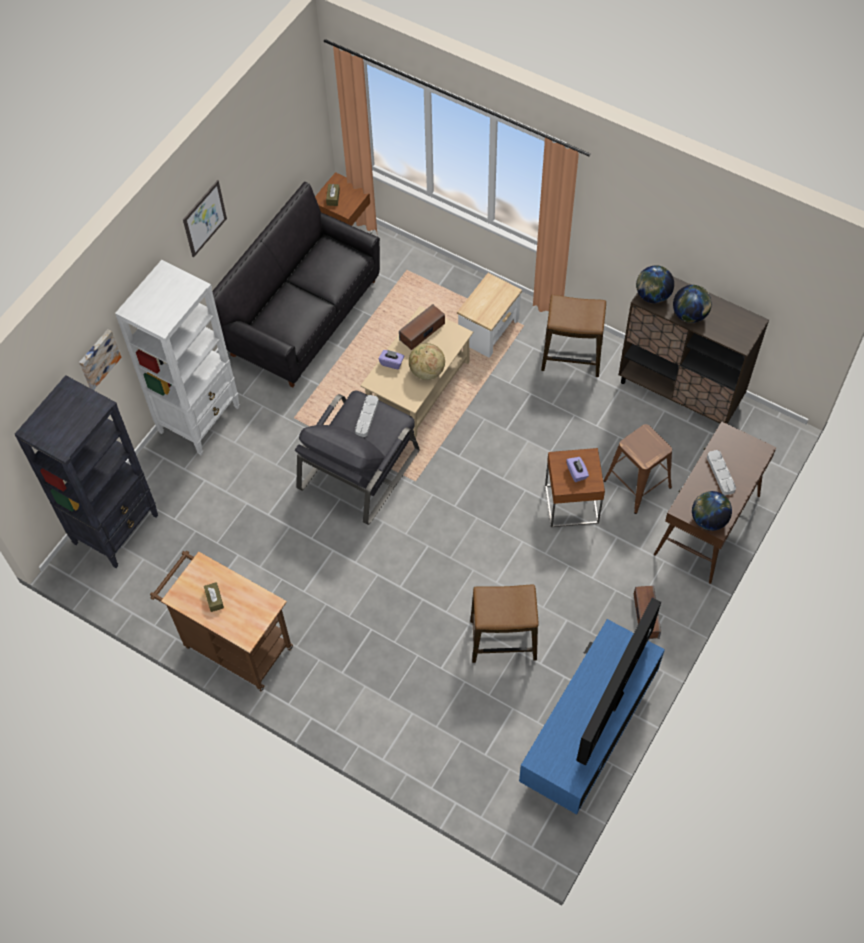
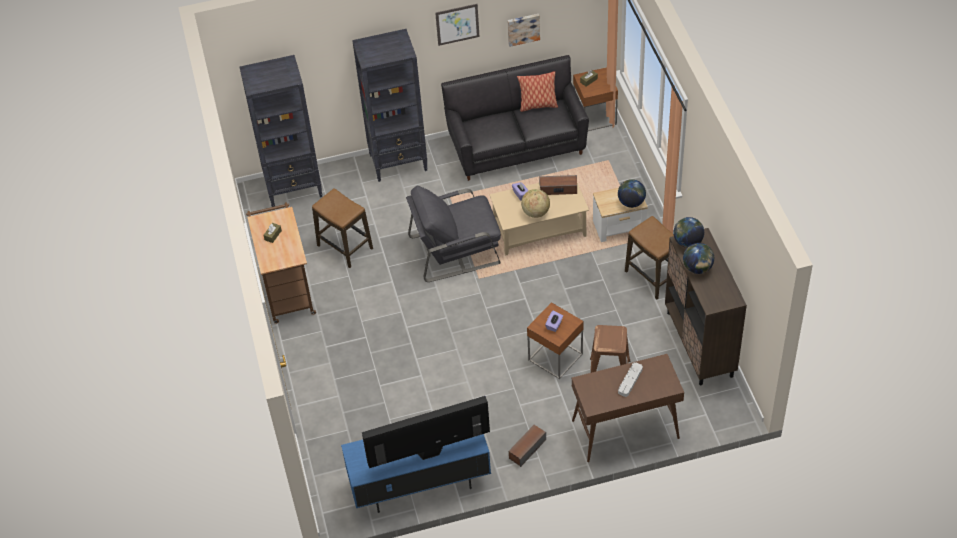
camera: 45 degrees right, 10 degrees down
(98, 358) = (329, 63): picture -> picture (523, 28)
(200, 419) = (399, 162): white bookcase -> black bookcase
(310, 258) = (538, 105): none -> pillow
(367, 417) = (473, 213): grey tray -> none
(503, 640) = (430, 398): stool -> stool (345, 247)
(708, 520) = (591, 399): globe -> globe (631, 203)

